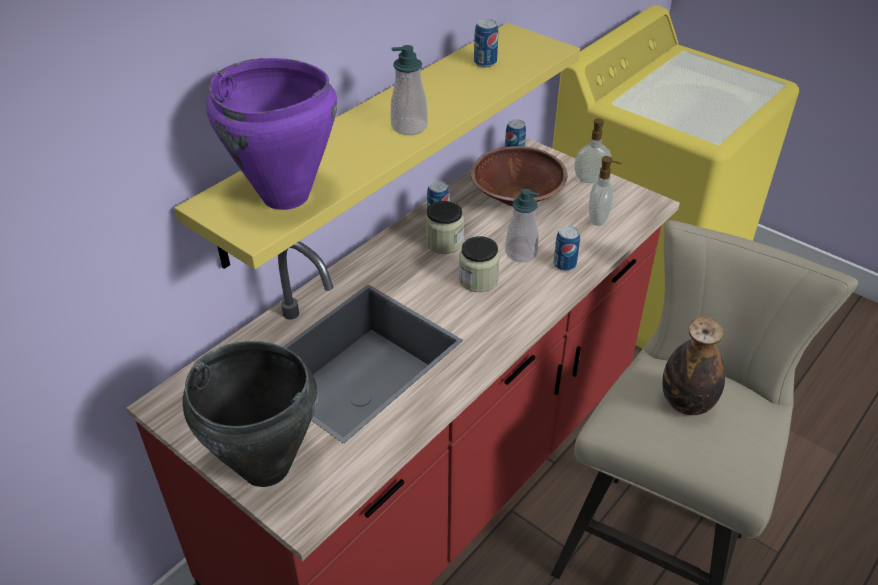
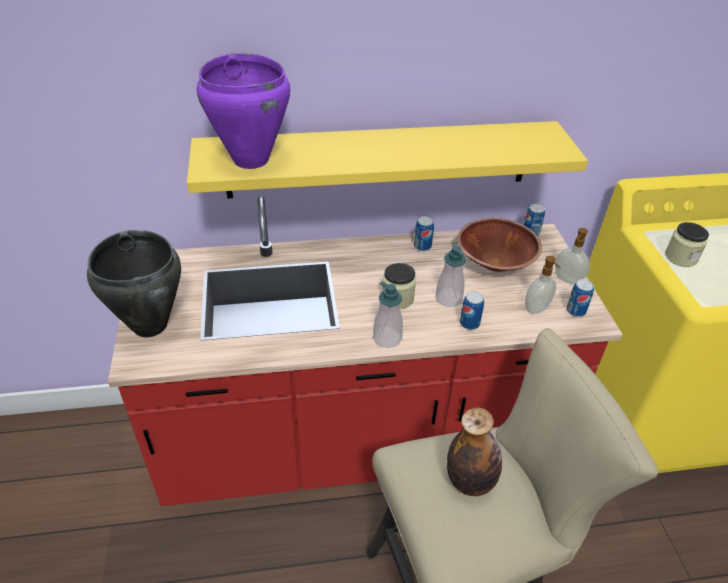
camera: 40 degrees right, 0 degrees up
(409, 127) = (381, 156): soap dispenser -> soap dispenser (387, 338)
(444, 243) = (406, 263): jar -> jar (681, 257)
(485, 62) = (496, 139): can -> can (575, 311)

